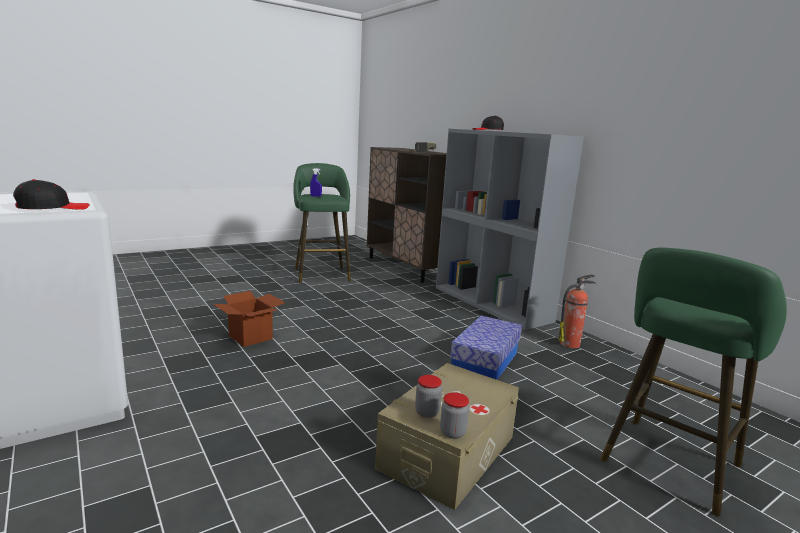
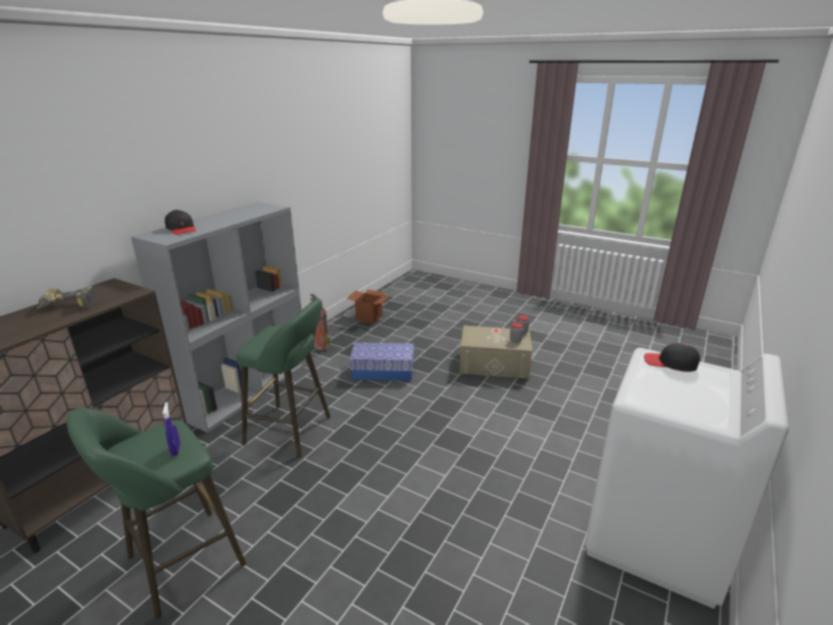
camera: 115 degrees left, 10 degrees up
(250, 337) = (451, 500): cardboard box -> cardboard box (369, 317)
(668, 466) = (442, 319): green stool -> green stool (292, 431)

